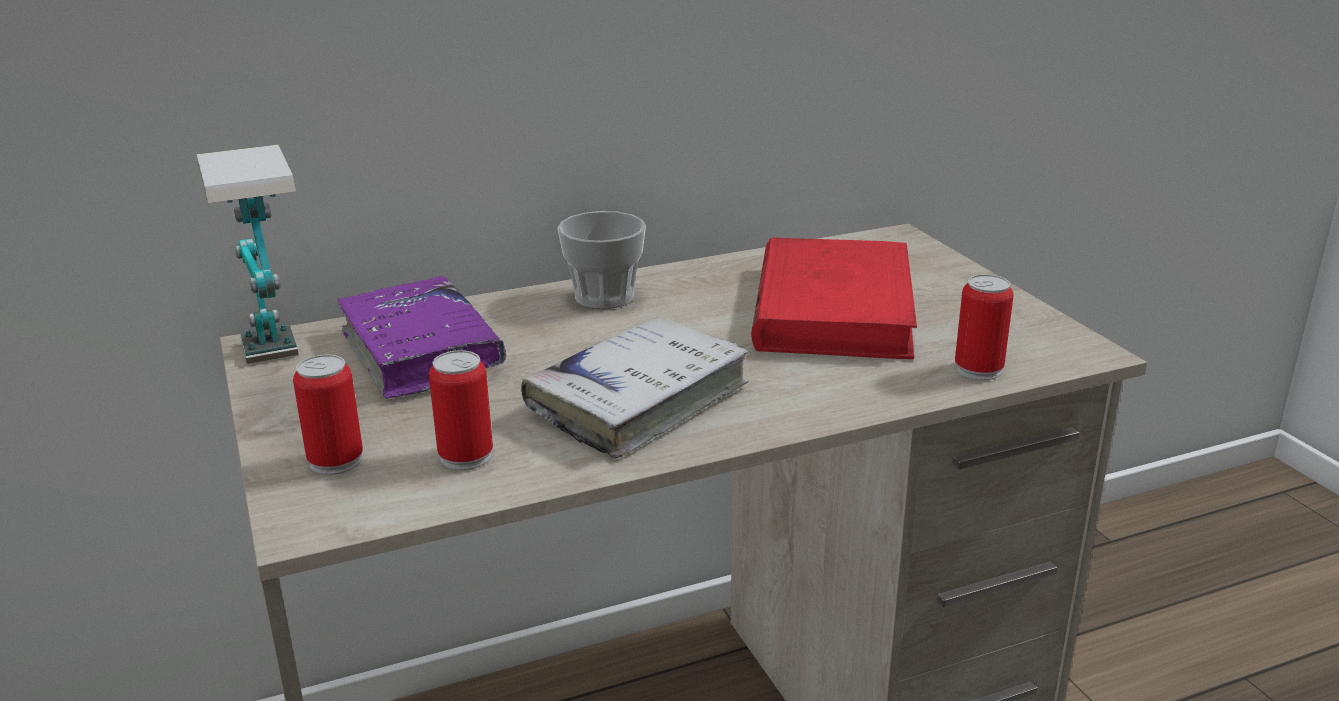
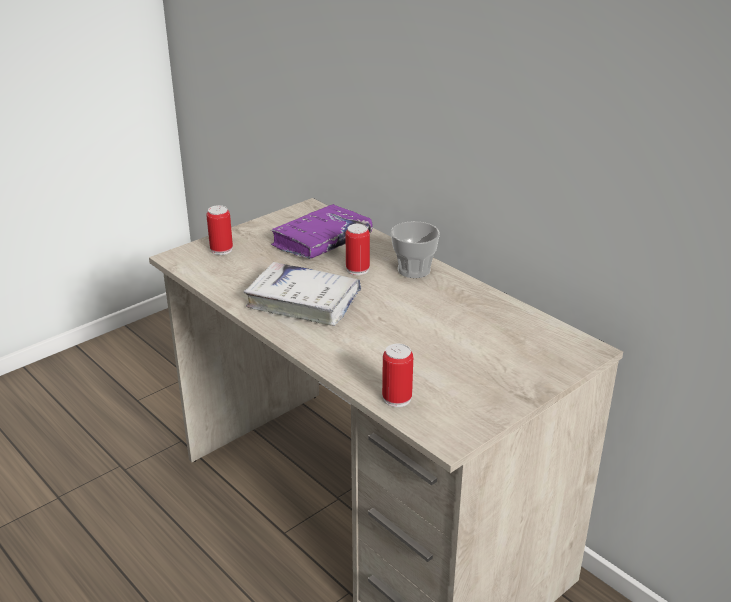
camera: 70 degrees right, 5 degrees up
(280, 385) = (276, 221): table lamp -> none
(466, 456) = (235, 274): can -> can (357, 269)
(833, 308) = (449, 340): red book -> none

